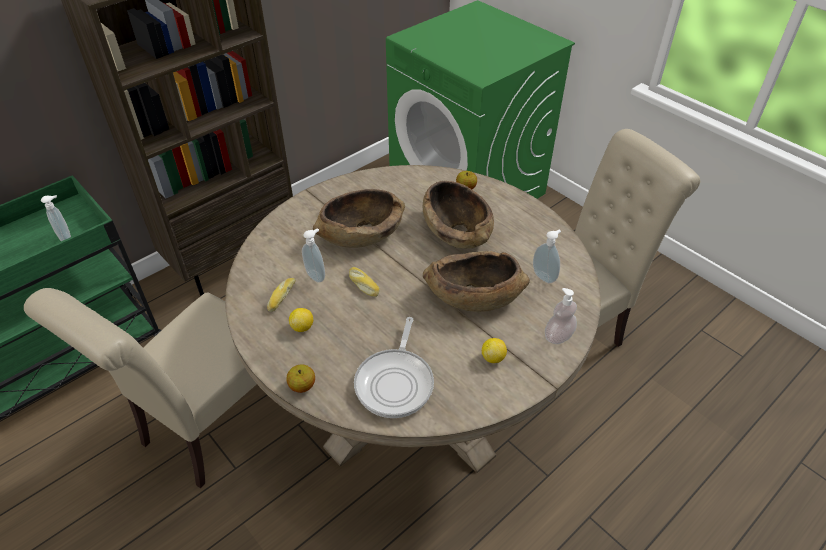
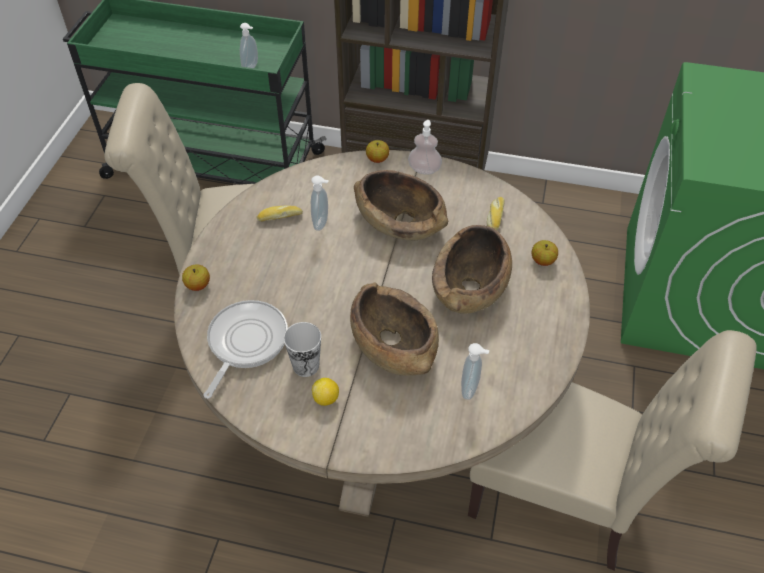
camera: 55 degrees right, 5 degrees up
(284, 214) = (377, 159): none -> apple
(302, 327) = (258, 249): lemon -> none
(363, 285) = (337, 259): bread -> bread (494, 216)
(396, 382) = (245, 343): frying pan -> frying pan turned 135 degrees clockwise
(451, 354) = (306, 365): none -> cup
(558, 336) = (395, 439): soap dispenser -> soap dispenser (424, 169)

